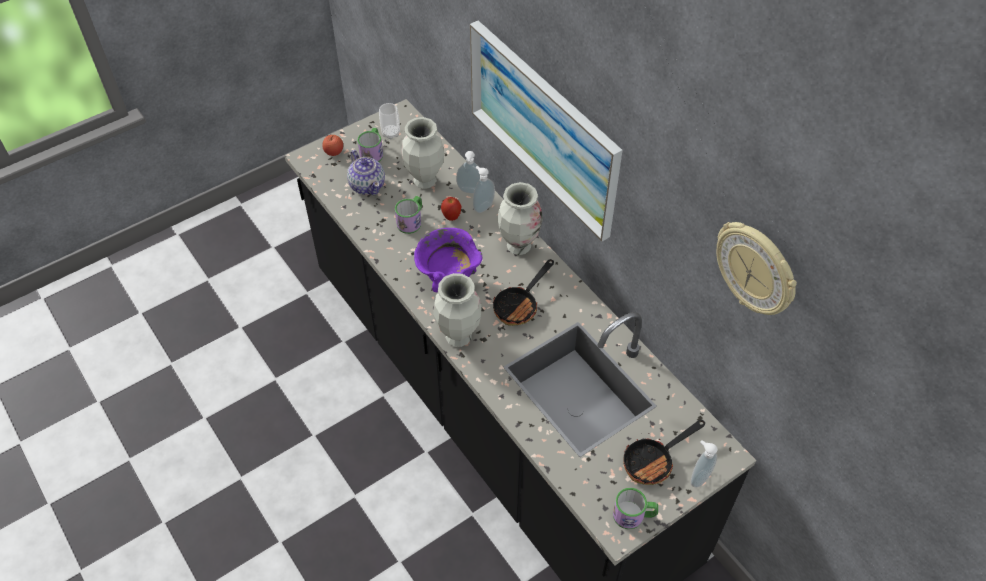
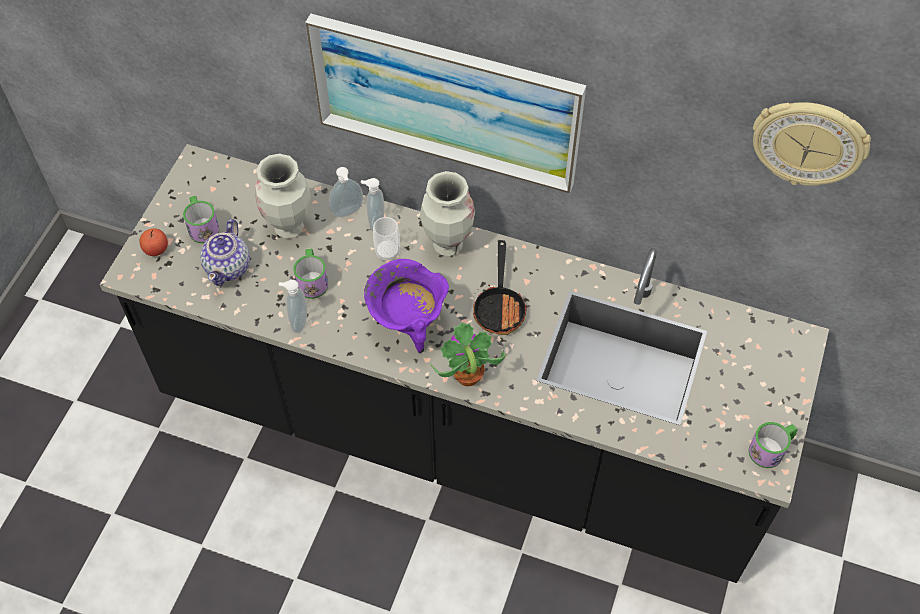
camera: 35 degrees left, 5 degrees up
(367, 185) = (229, 267): teapot -> teapot turned 75 degrees clockwise
(391, 133) = (204, 193): cup -> cup (387, 252)
(451, 217) = (352, 252): apple -> none
(458, 337) = (467, 377): vase -> potted plant
(654, 461) = (746, 386): frying pan -> none
(698, 477) = (795, 376): soap dispenser -> soap dispenser (297, 321)

